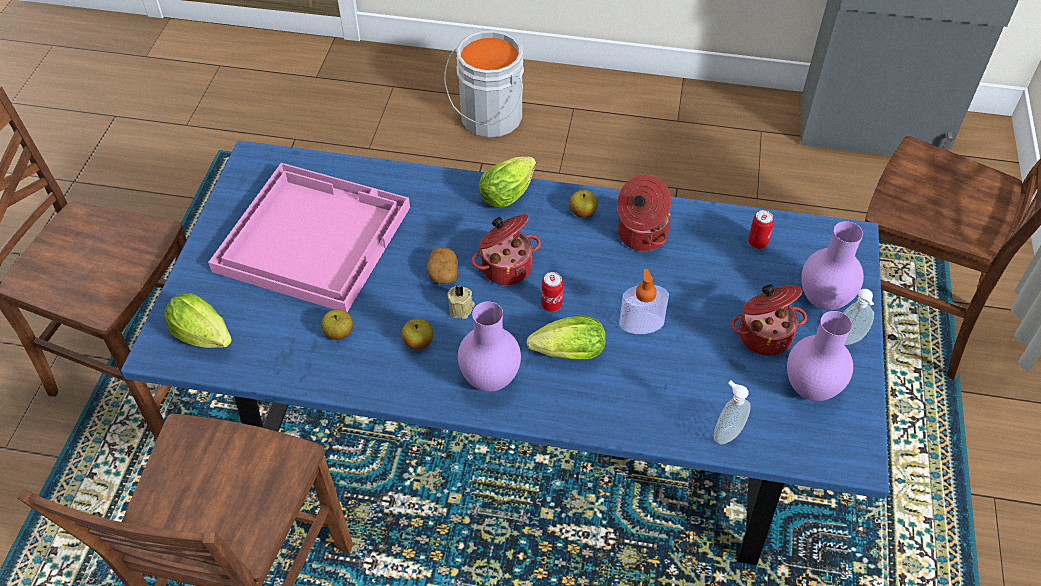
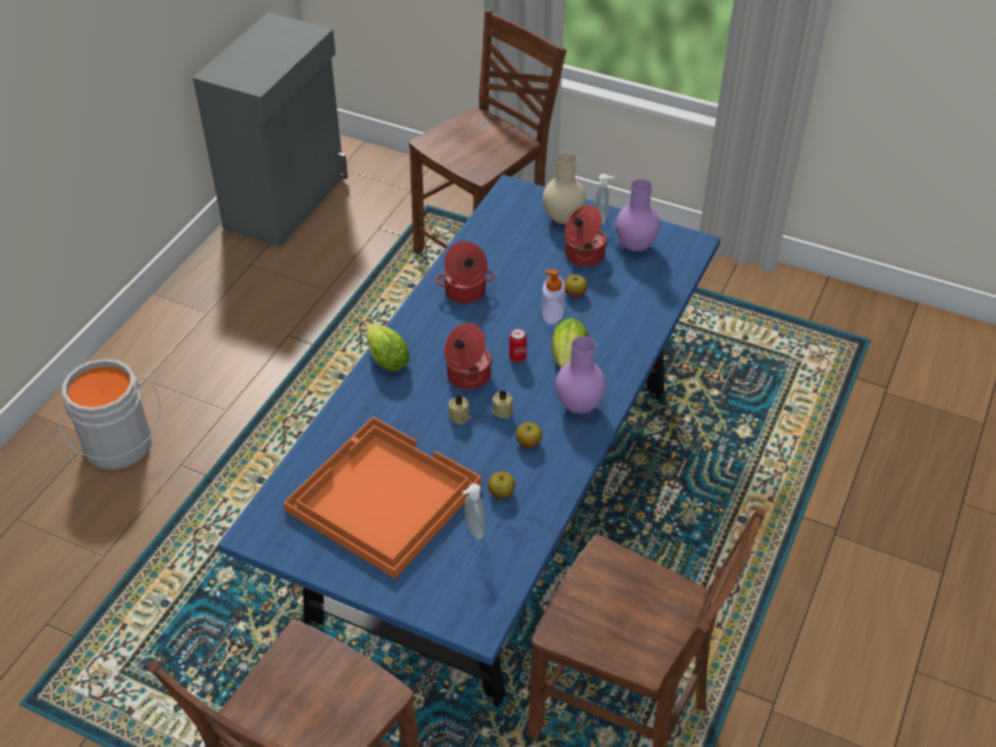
camera: 75 degrees left, 5 degrees down
(206, 338) = (475, 588): lettuce -> none
(312, 237) = (381, 498): pink tray -> orange tray
(443, 273) = (459, 415): potato -> beige candle
(582, 212) = (427, 319): apple -> apple (575, 293)
(726, 433) = (660, 295): soap dispenser -> soap dispenser (473, 530)
(757, 242) = (498, 235): can -> none
(824, 299) = (562, 219): purple vase -> beige vase

